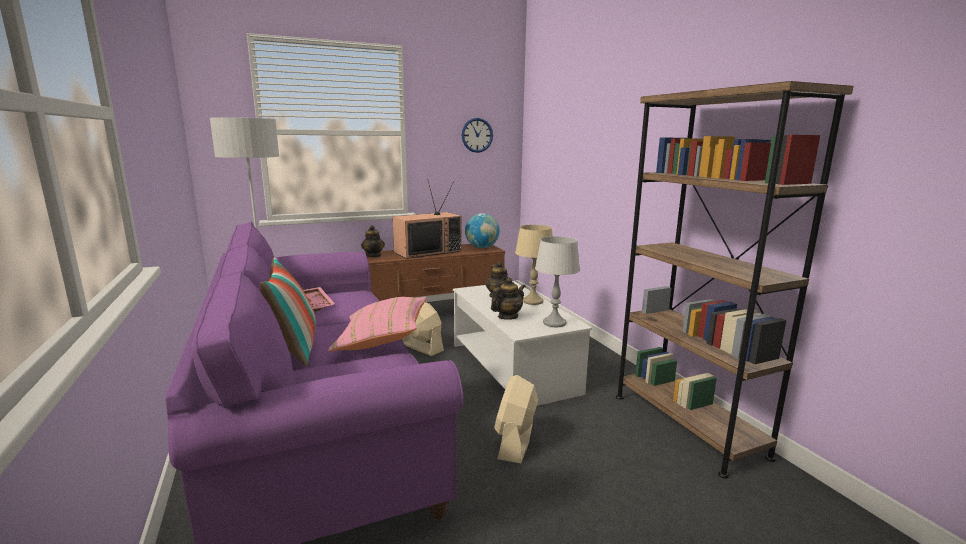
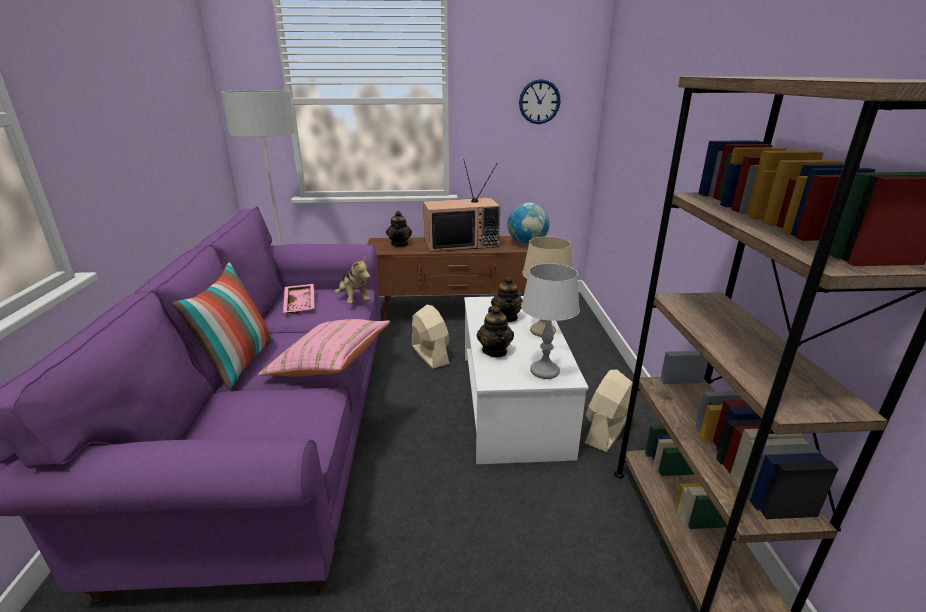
camera: 20 degrees right, 10 degrees up
(362, 297) = (354, 300): none -> plush toy
(507, 317) = (495, 351): teapot -> teapot turned 105 degrees clockwise
(515, 441) = (456, 508): beige fan -> beige fan (606, 430)

